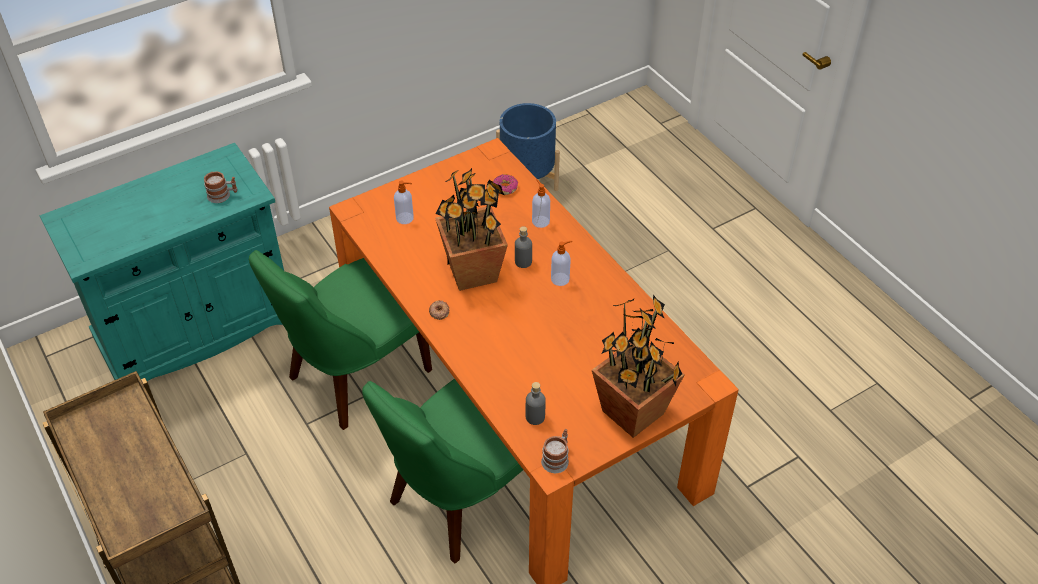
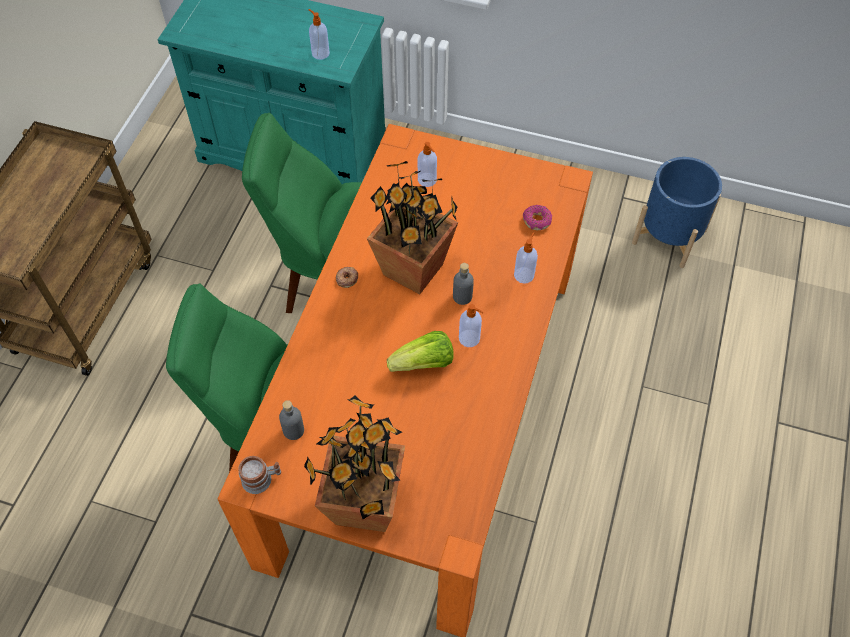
camera: 50 degrees right, 10 degrees up
(223, 195) = (320, 53): mug -> soap dispenser
(555, 314) = (424, 363): none -> lettuce

